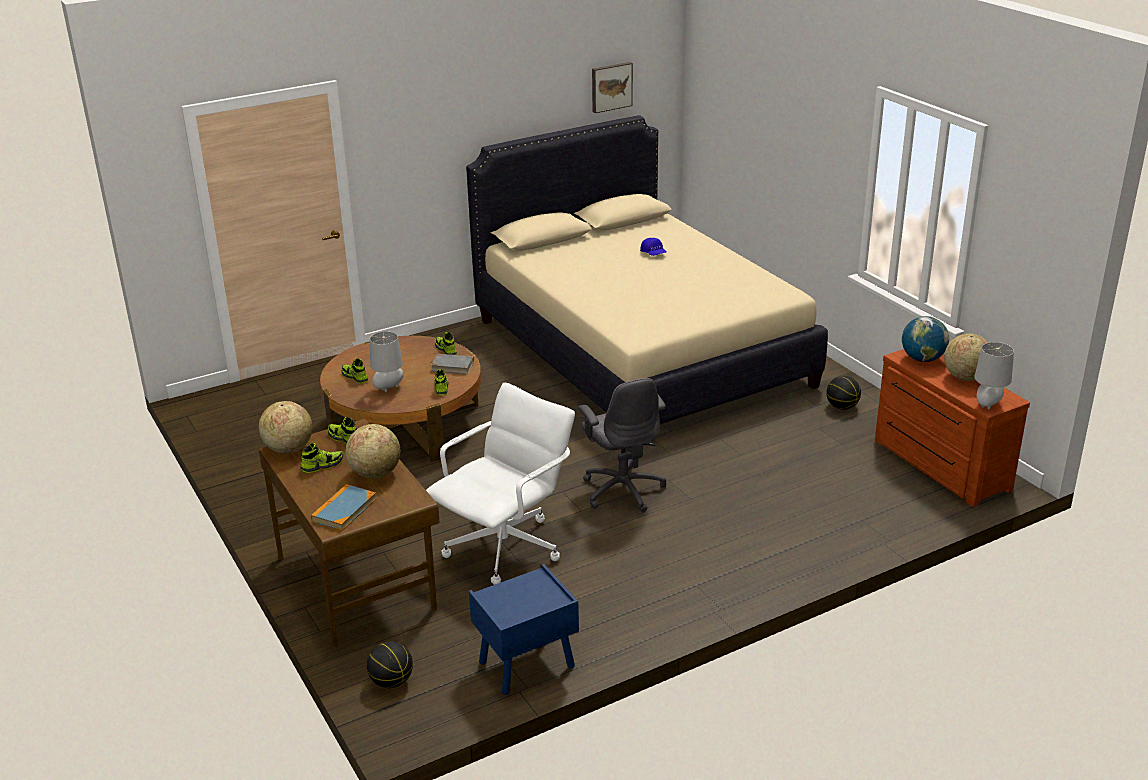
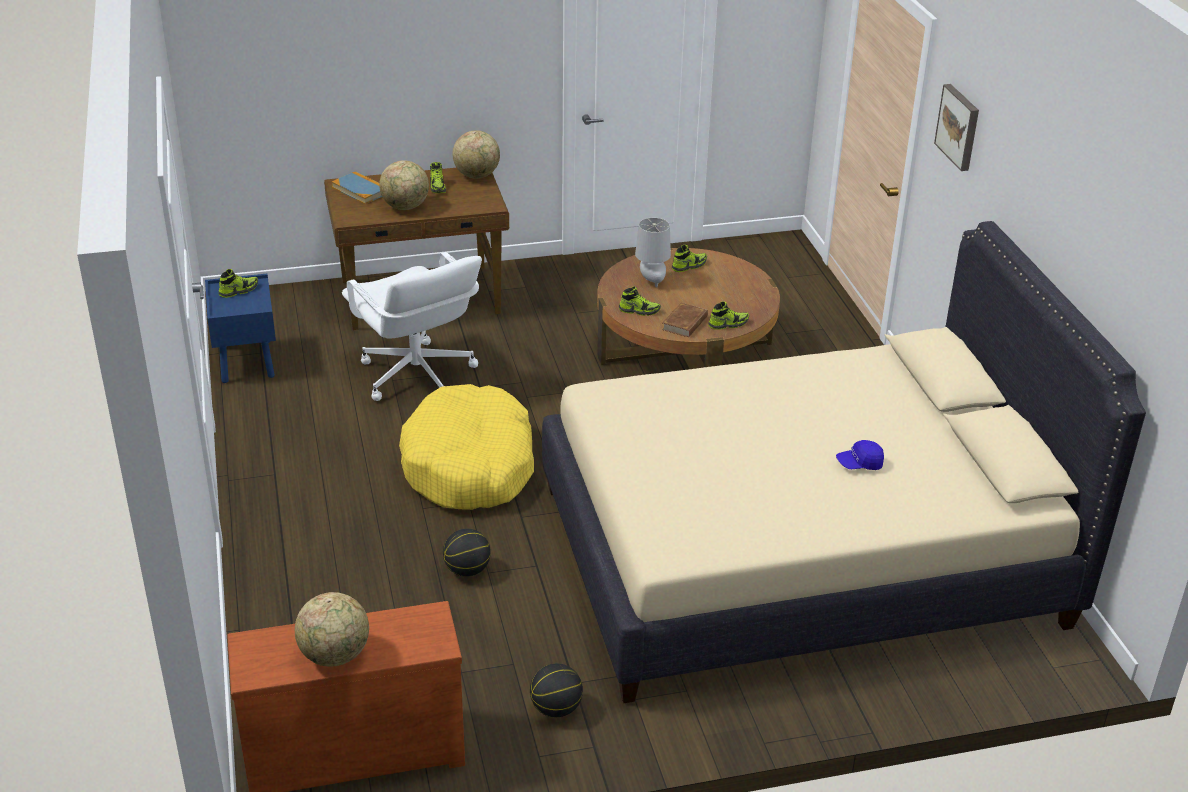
camera: 105 degrees right, 5 degrees up
(344, 439) = (475, 199): shoe -> shoe (238, 290)
(391, 681) = (281, 300): basketball -> basketball (467, 570)
(452, 366) = (685, 323): grey book -> brown book
(611, 86) = (1130, 292): picture -> picture (959, 126)
(623, 489) = (470, 466): grey office chair -> yellow dog bed
(922, 359) = (411, 633): globe -> none
(988, 405) = (252, 645): grey table lamp -> none

